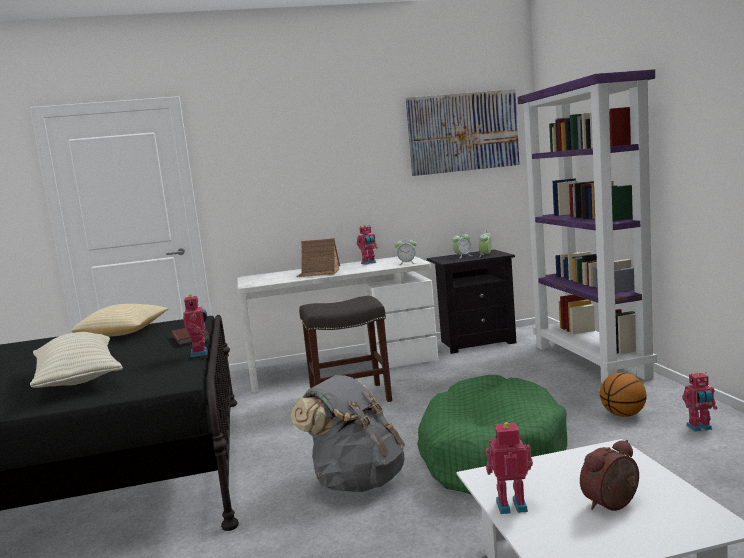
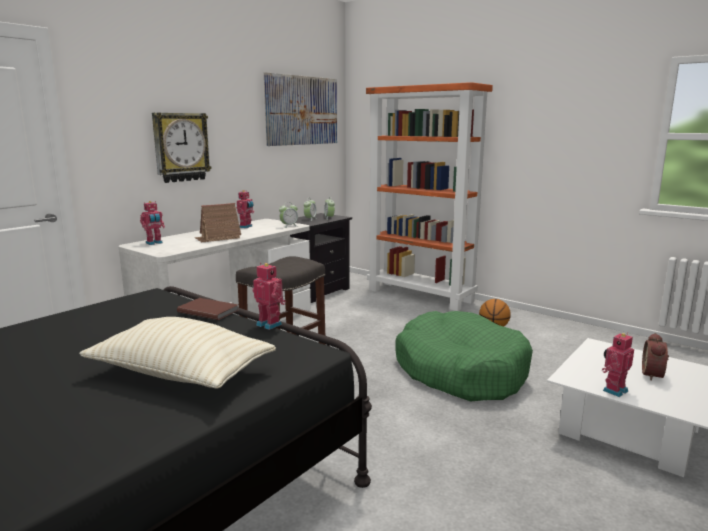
camera: 40 degrees left, 5 degrees up
(124, 333) = (89, 318): pillow -> none
(305, 184) = (181, 147): none -> wall clock
(356, 481) = (401, 414): grey backpack -> none
(591, 361) = (421, 295): purple bookcase -> orange bookcase
(700, 428) = (542, 328): toy robot -> toy robot (154, 243)

